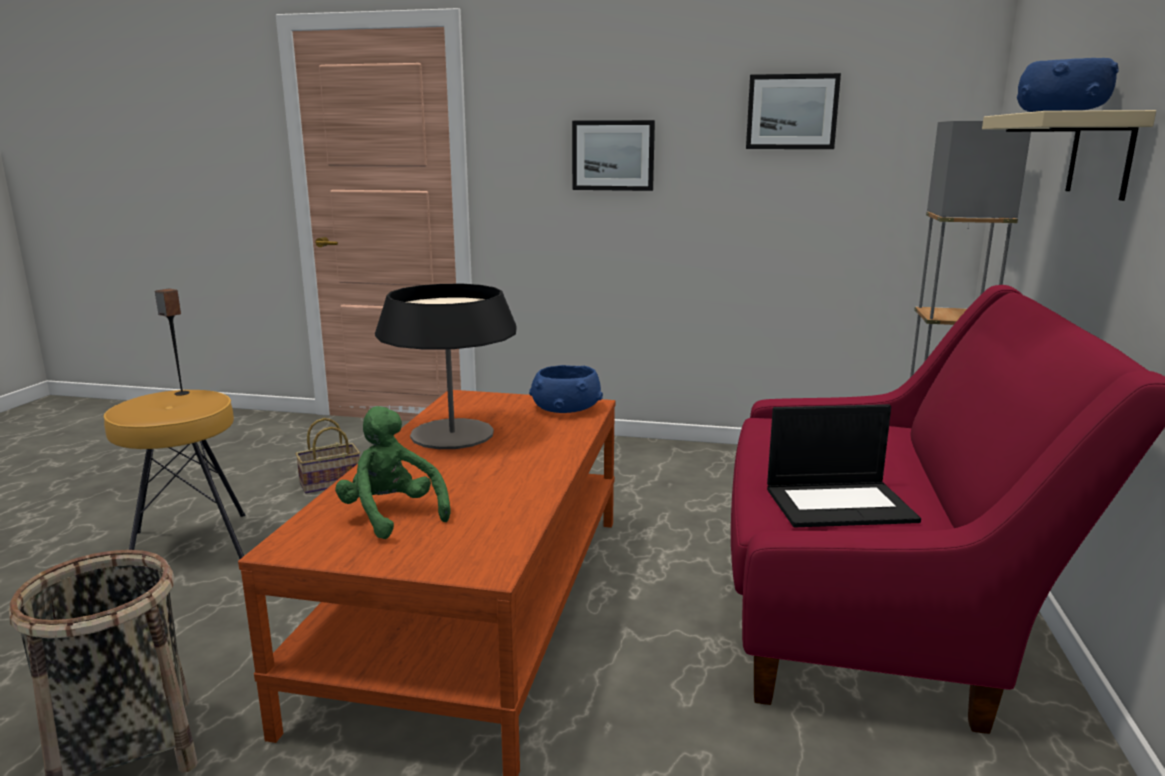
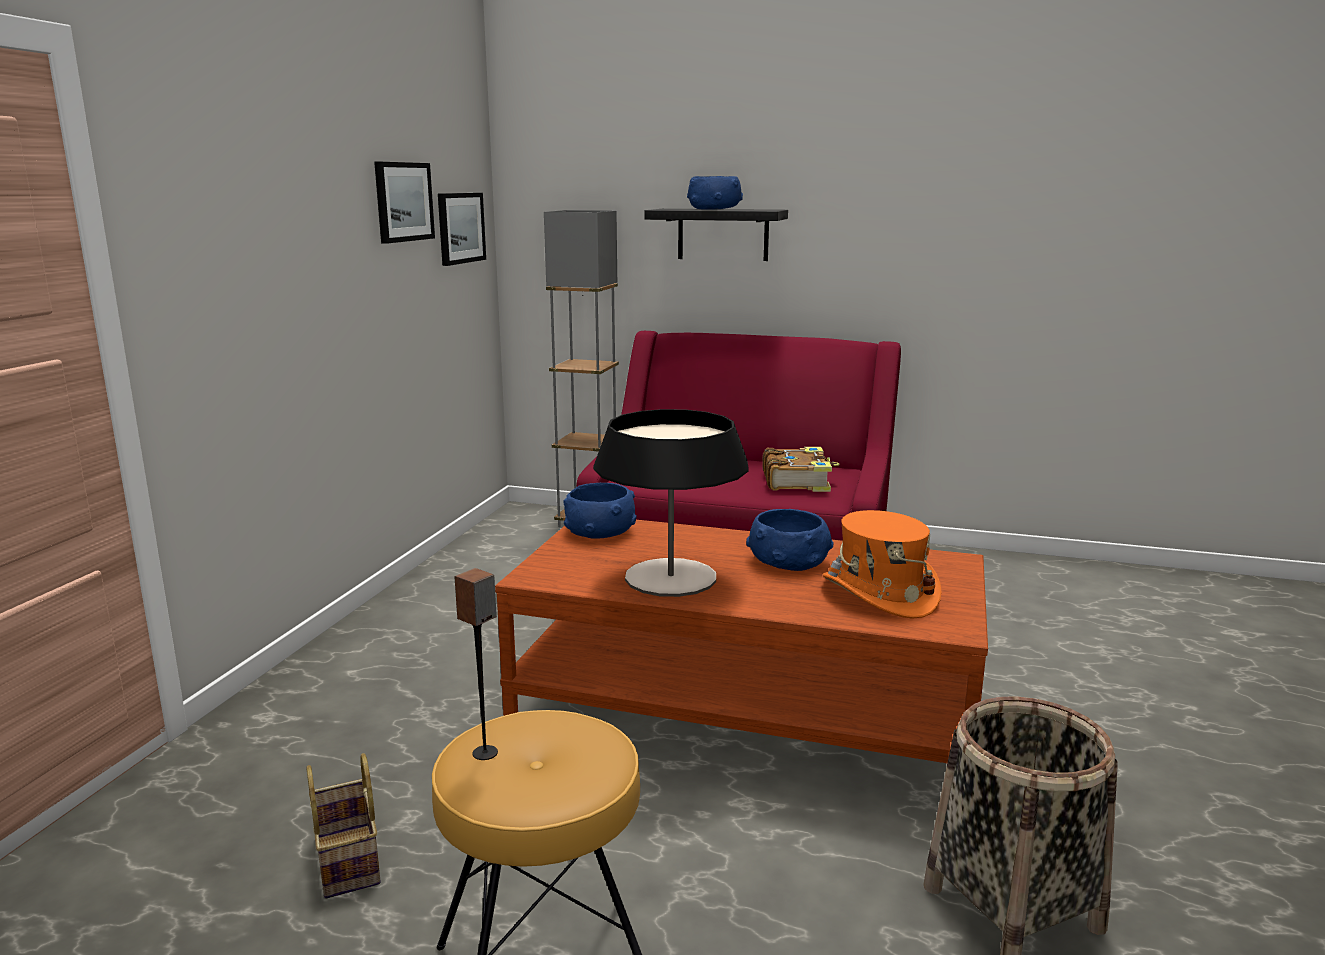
camera: 85 degrees left, 0 degrees up
(392, 515) = (879, 593): green plush toy -> orange hat
(489, 477) = (789, 561): none -> blue bowl
(613, 155) = (284, 263): picture -> picture (460, 228)
(840, 504) = (797, 481): laptop -> book
(1101, 154) = (723, 234): beige shelf -> black shelf

